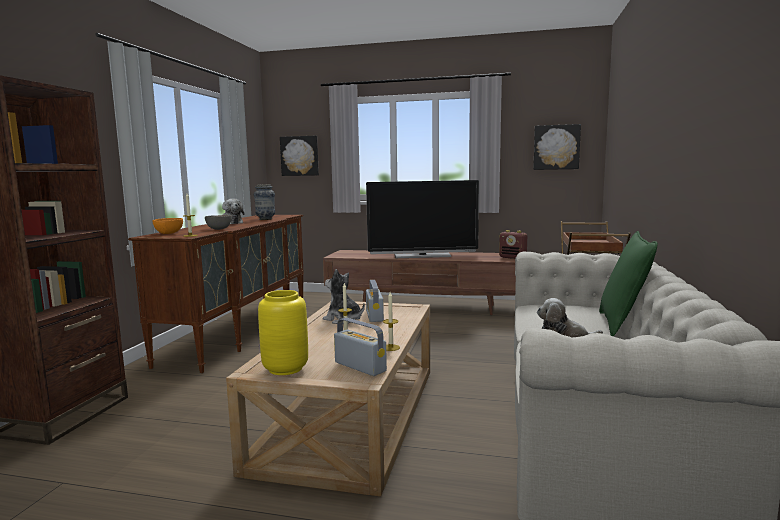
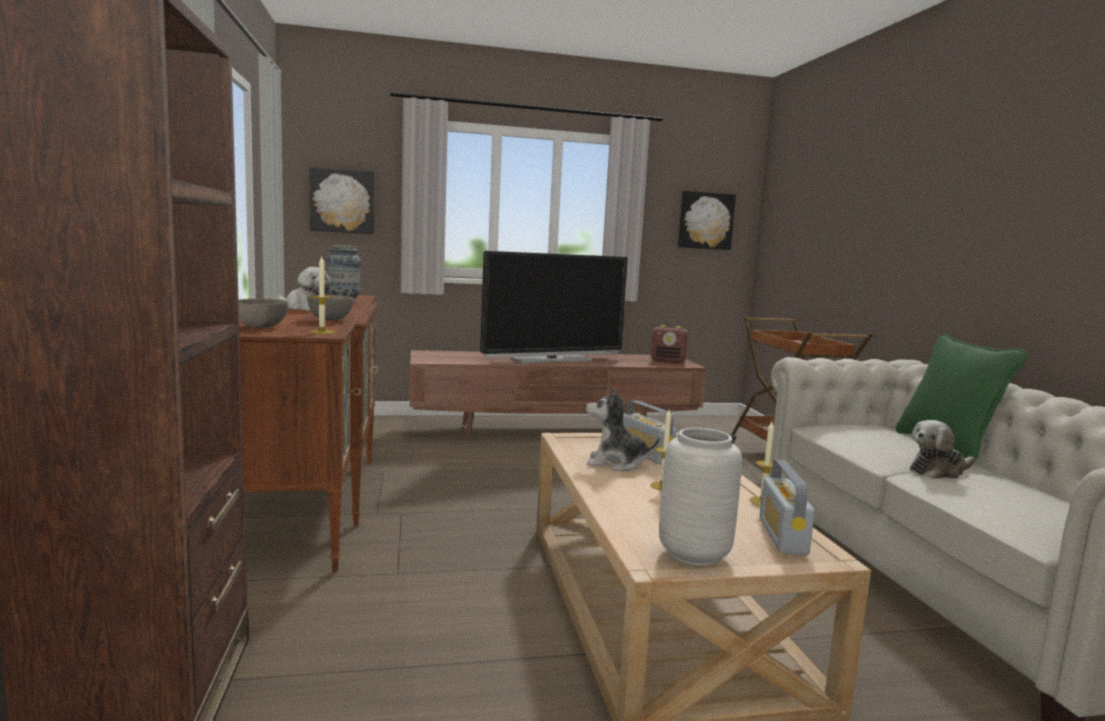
camera: 25 degrees left, 0 degrees up
(168, 233) = (260, 327): orange bowl -> grey bowl
(284, 369) = (693, 554): yellow vase -> grey vase
(360, 366) = (782, 536): radio -> radio turned 105 degrees counterclockwise

